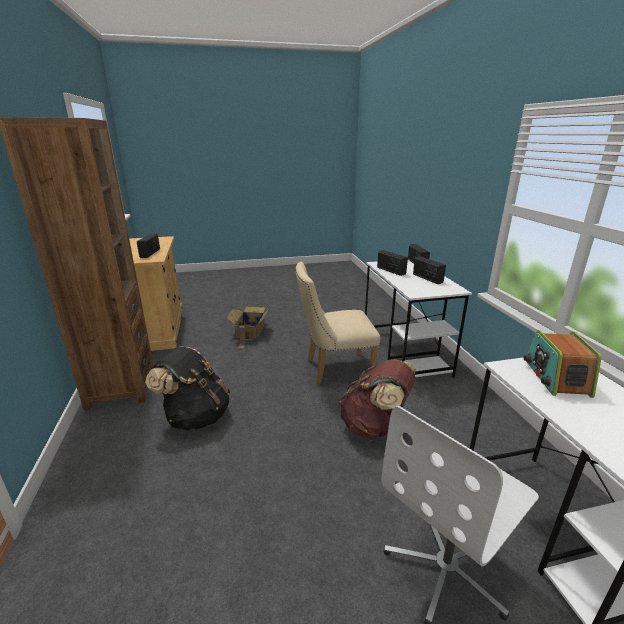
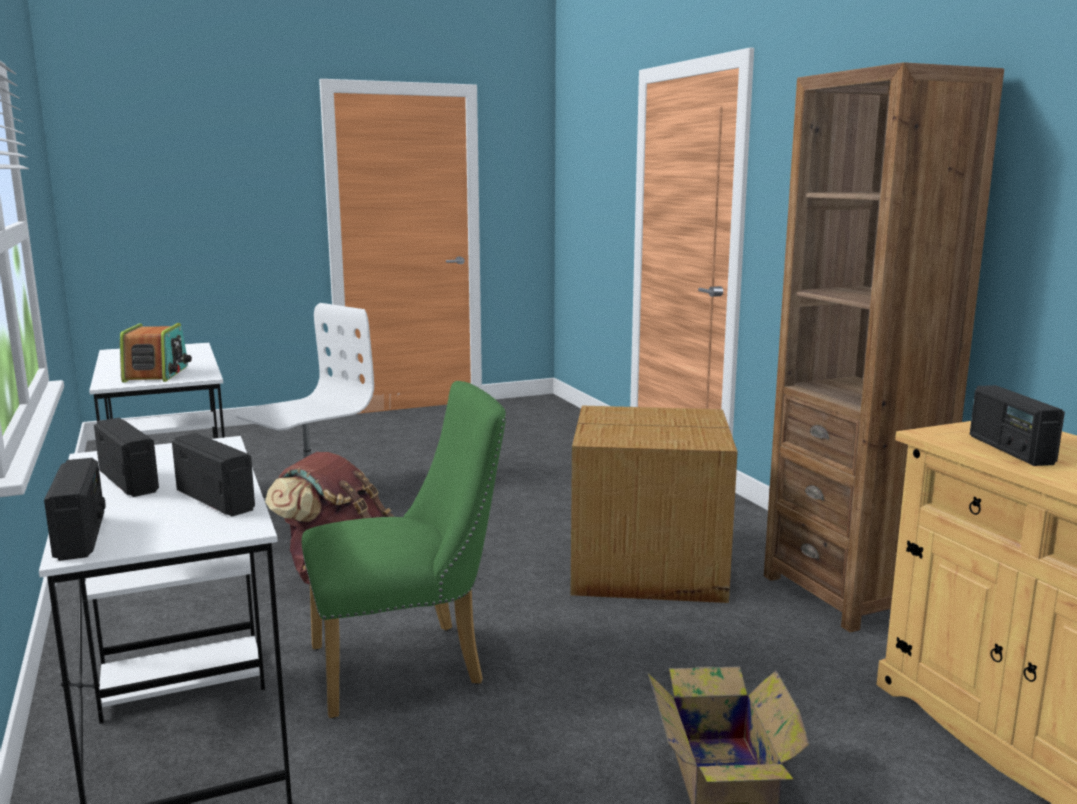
camera: 170 degrees right, 10 degrees down
(196, 416) = (650, 567): black backpack -> cardboard box
(334, 370) = (410, 666): beige chair -> green chair

